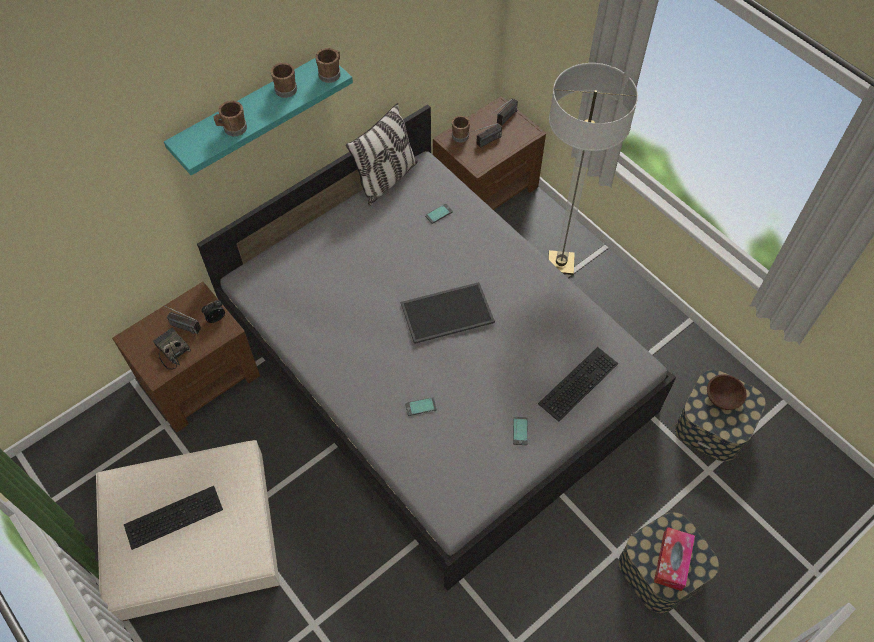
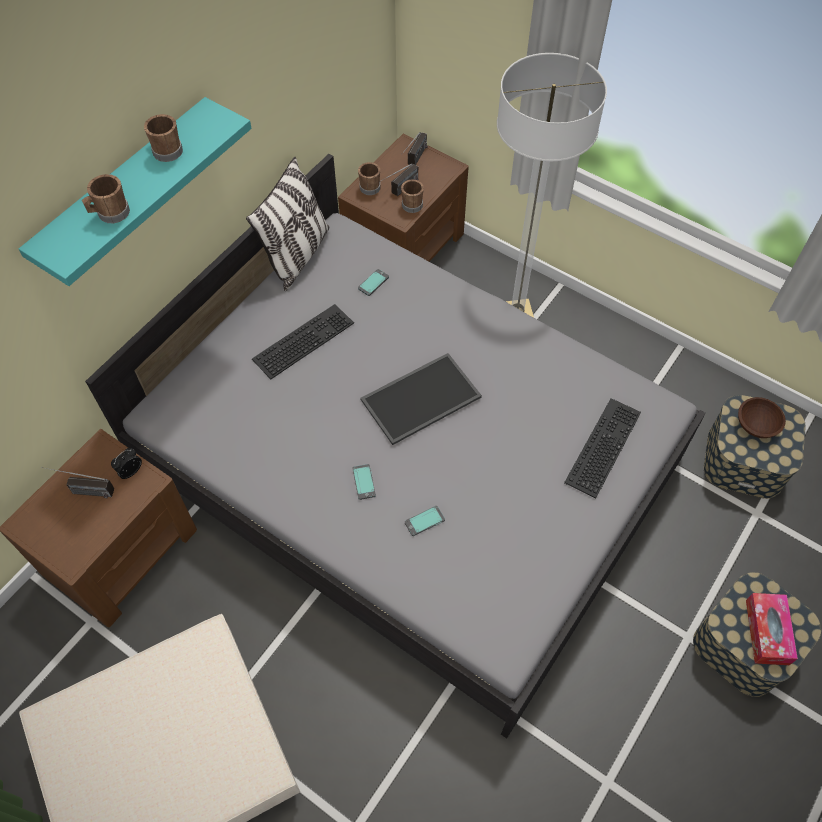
camera: 15 degrees left, 0 degrees up
(172, 351) = (83, 527): radio -> none
(174, 515) = (140, 741): keyboard -> keyboard (303, 339)
(331, 73) = (221, 121): brown mug -> brown mug (413, 203)
(520, 431) = (554, 521): phone -> phone (364, 482)

